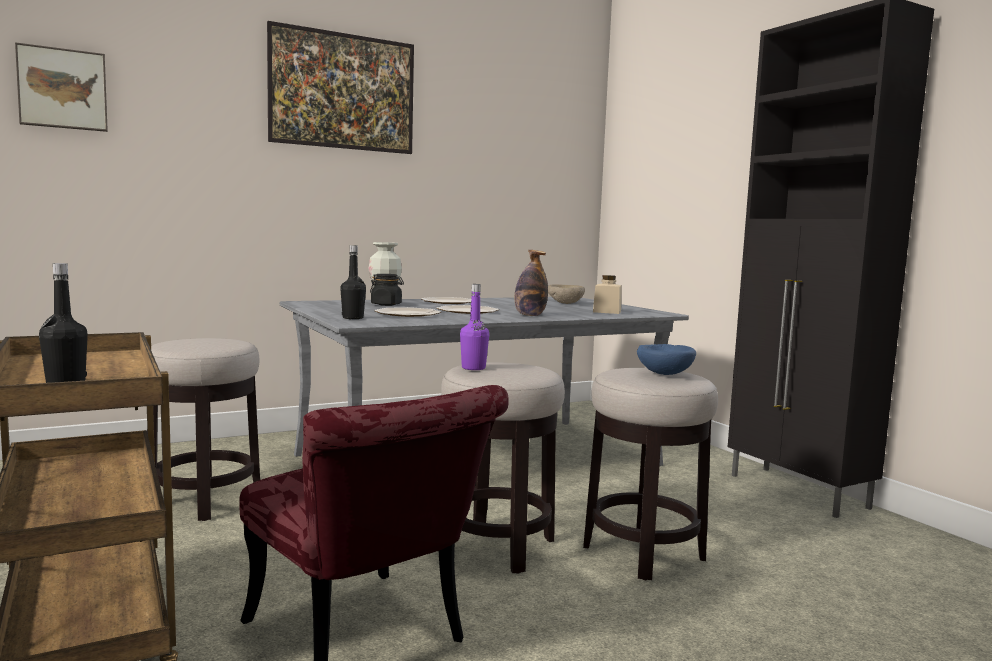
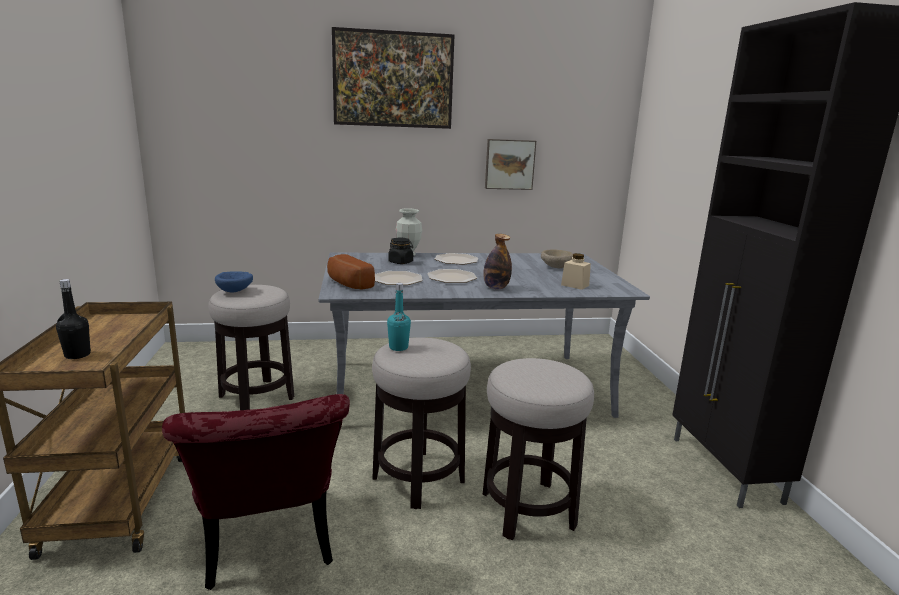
camera: 20 degrees right, 10 degrees up
(63, 89) = (189, 93): picture -> picture (509, 164)
(353, 318) = (347, 284): black bottle -> bread
(473, 368) = (398, 347): purple bottle -> turquoise bottle
(665, 374) = (549, 375): blue bowl -> blue bowl (235, 291)

